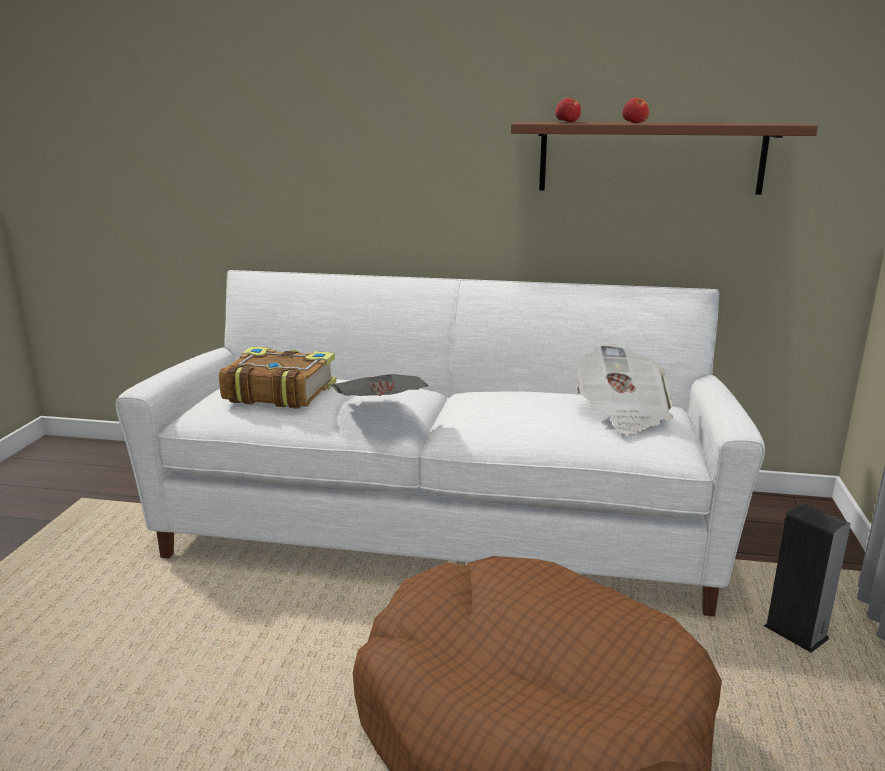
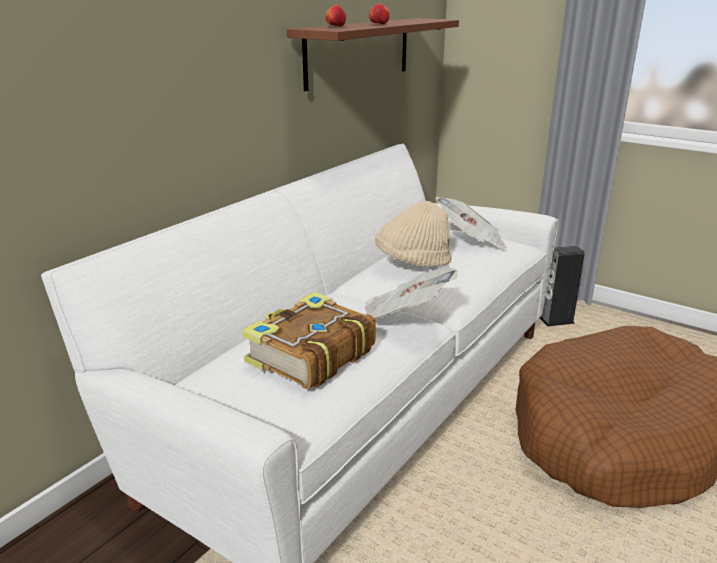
camera: 65 degrees left, 5 degrees up
(512, 396) = (412, 262): none -> beige hat

